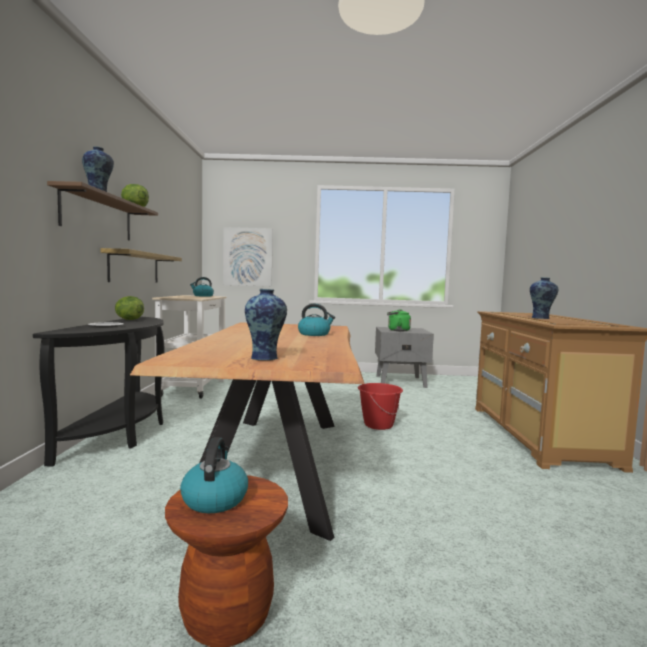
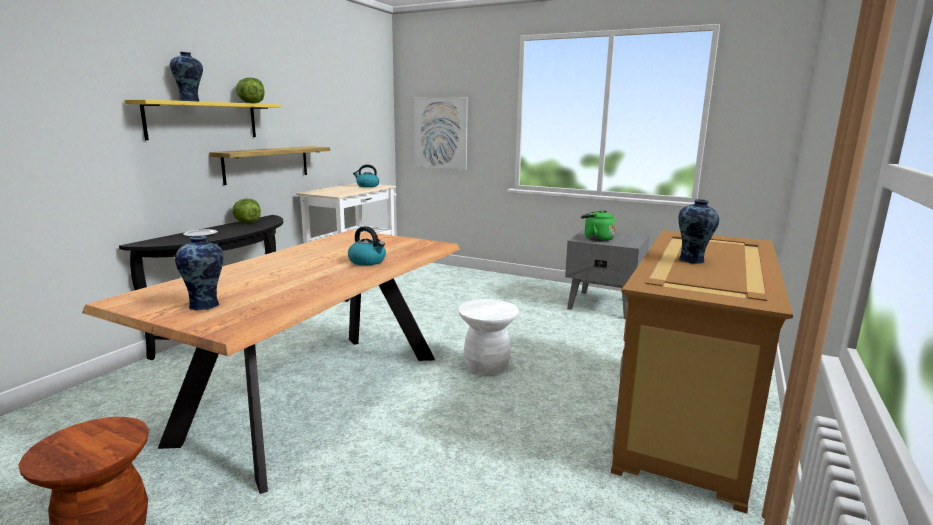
camera: 25 degrees right, 10 degrees up
(98, 216) = (203, 120): brown shelf -> yellow shelf
(214, 499) = (81, 440): kettle -> none
(378, 425) = (486, 366): red bucket -> white stool

